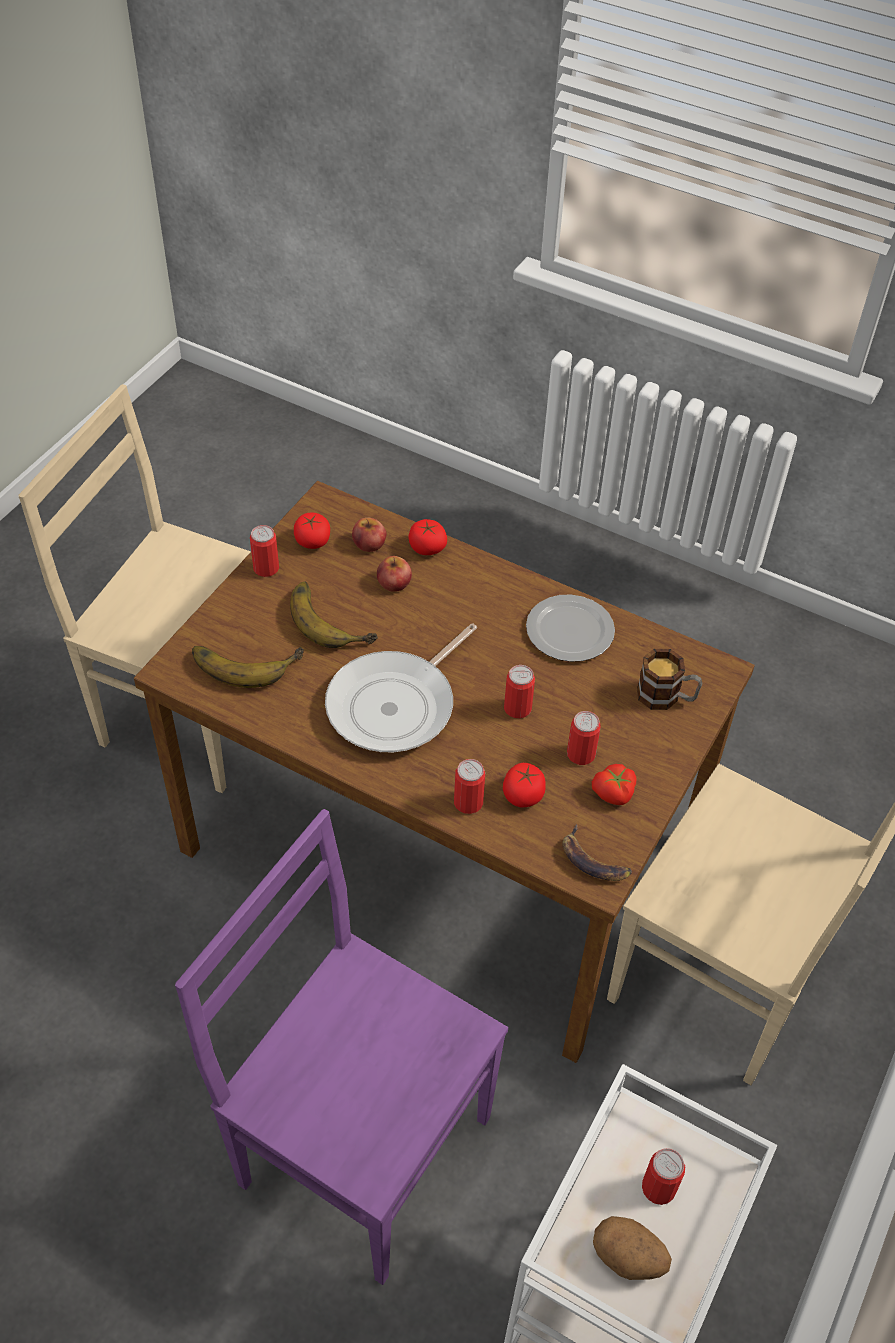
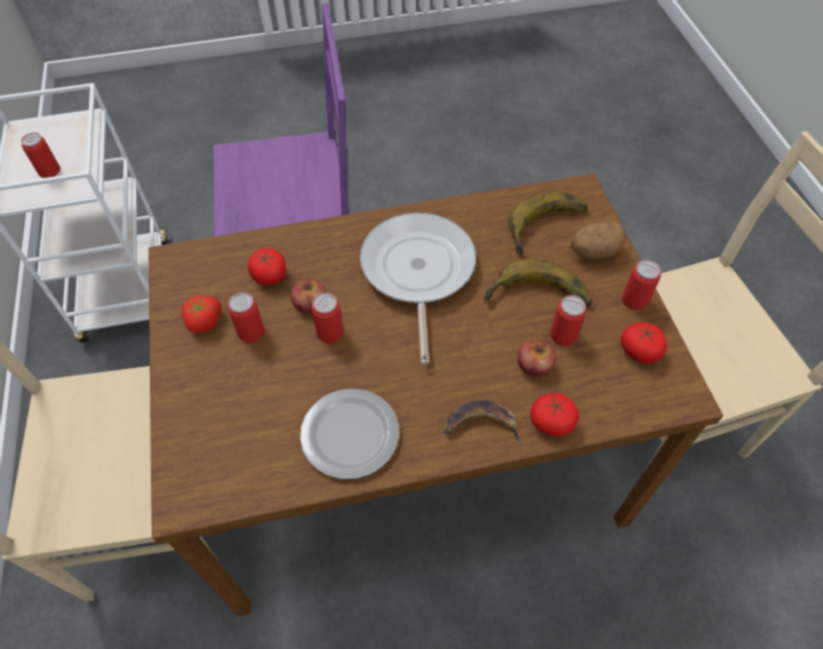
camera: 140 degrees right, 5 degrees up
(369, 543) = (598, 385): apple -> apple (310, 303)
(468, 802) = (302, 246): can -> can (563, 335)
(593, 860) = (185, 267): banana -> banana (480, 425)
(628, 1257) = (51, 140): potato -> potato (593, 251)
(666, 697) = (216, 433): mug -> none

